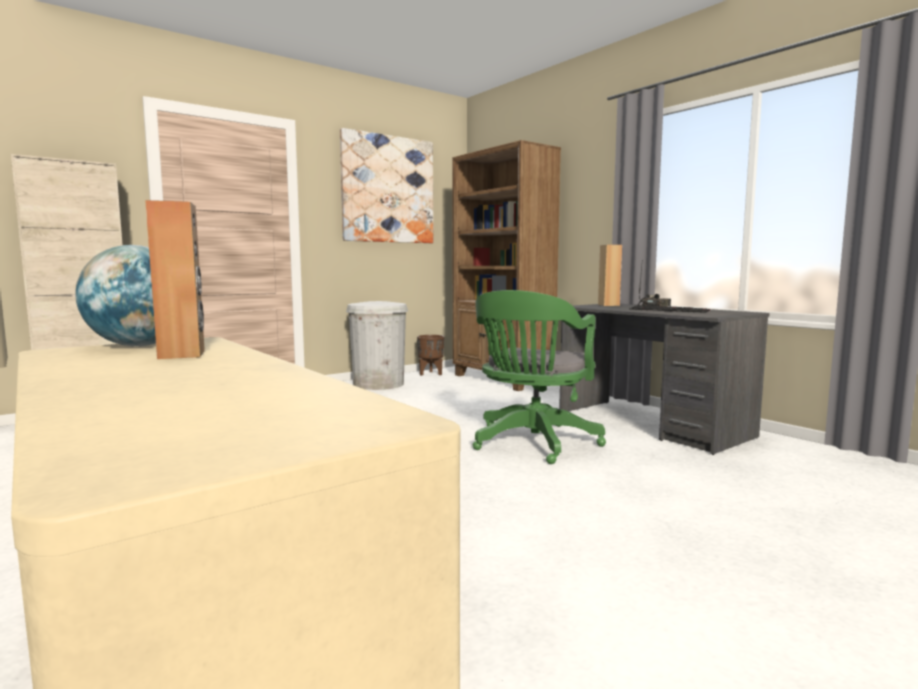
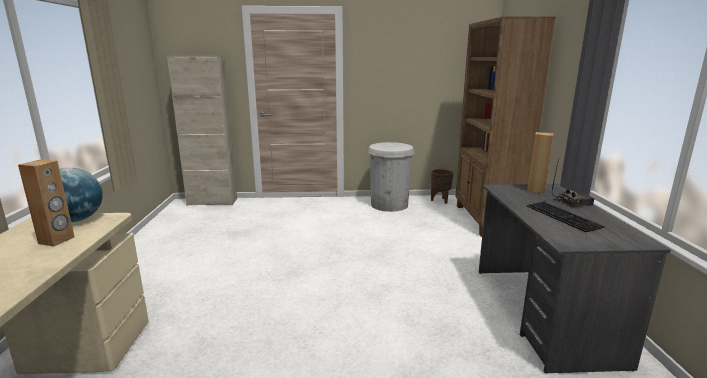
camera: 35 degrees right, 10 degrees up
(388, 189) = (418, 52): picture -> none
(532, 444) = (408, 301): green office chair -> none

